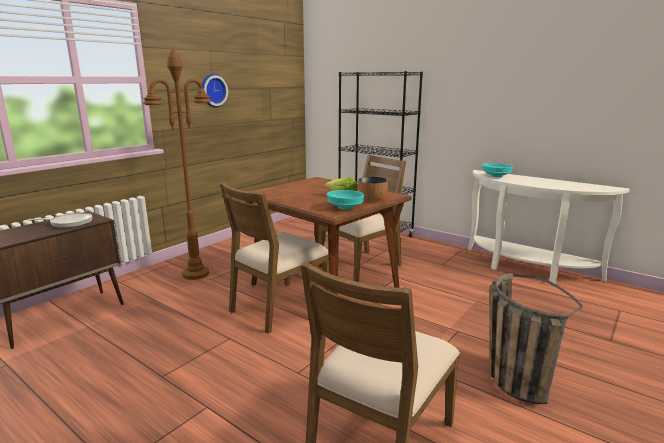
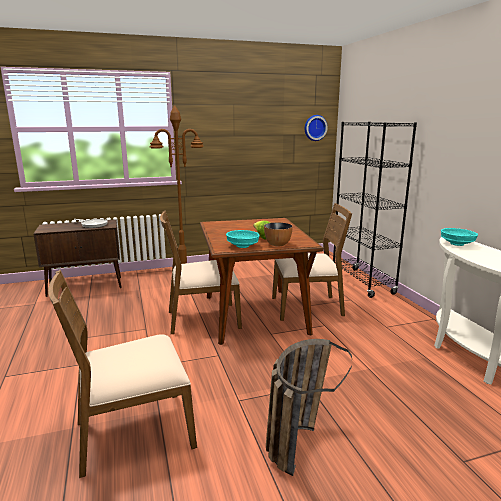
camera: 35 degrees right, 0 degrees up
(212, 90) = (232, 137): wall clock -> wall clock (315, 128)

